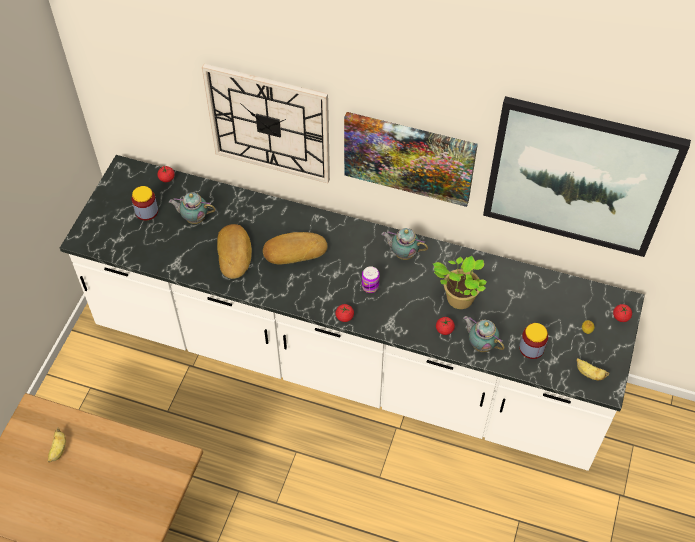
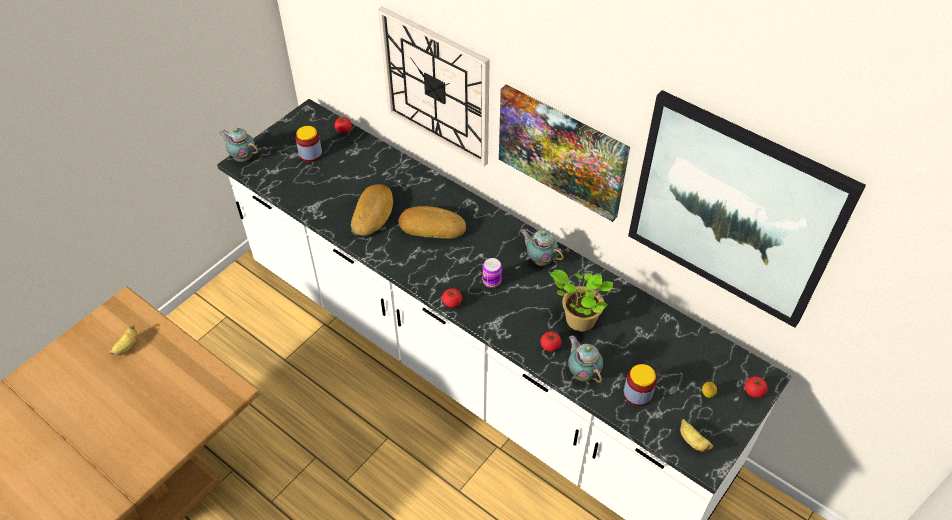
camera: 20 degrees right, 5 degrees down
(194, 218) = (351, 171): teapot -> teapot (243, 157)

